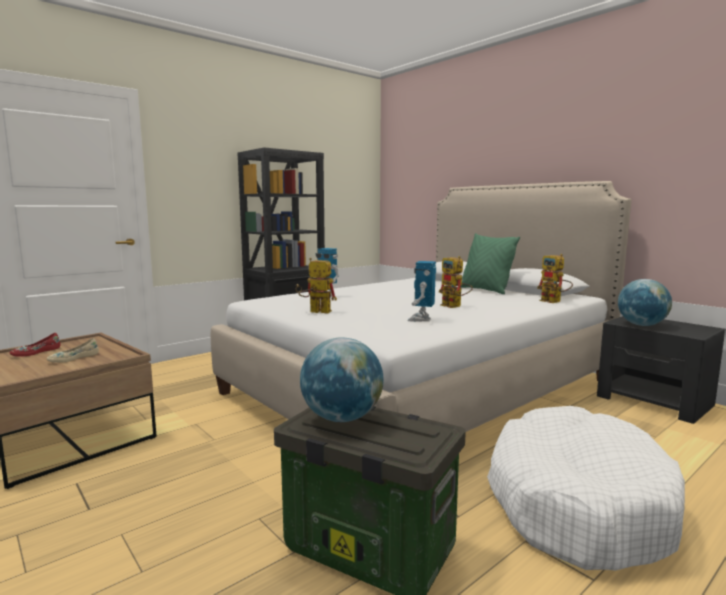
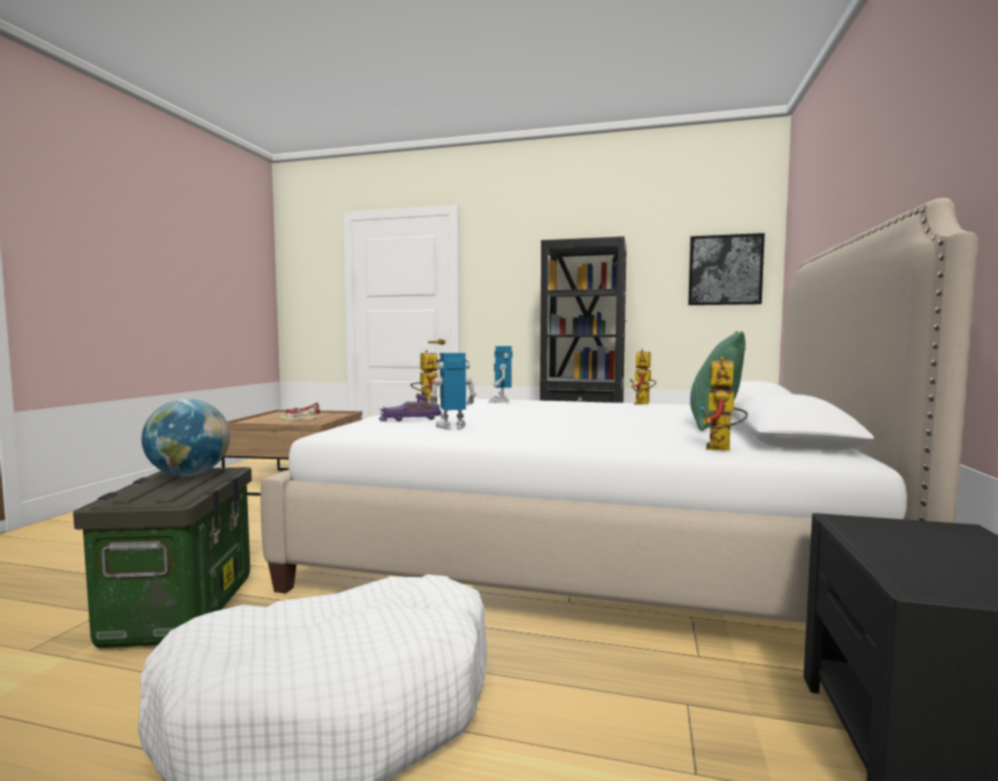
camera: 55 degrees right, 5 degrees down
(352, 181) = (725, 270): none -> picture
(365, 320) = (409, 419): none -> purple toy car
(455, 306) = (555, 427): toy robot -> toy robot (643, 404)
(641, 325) = (880, 538): globe -> none

